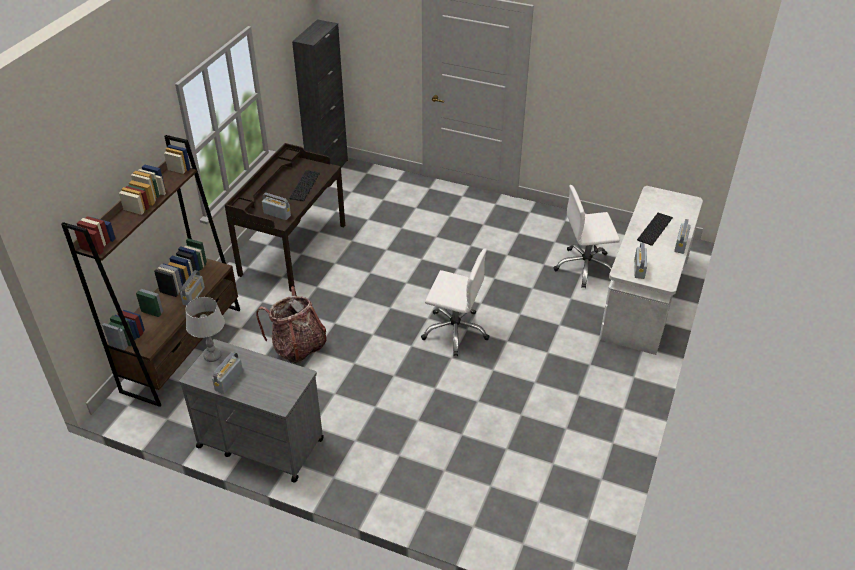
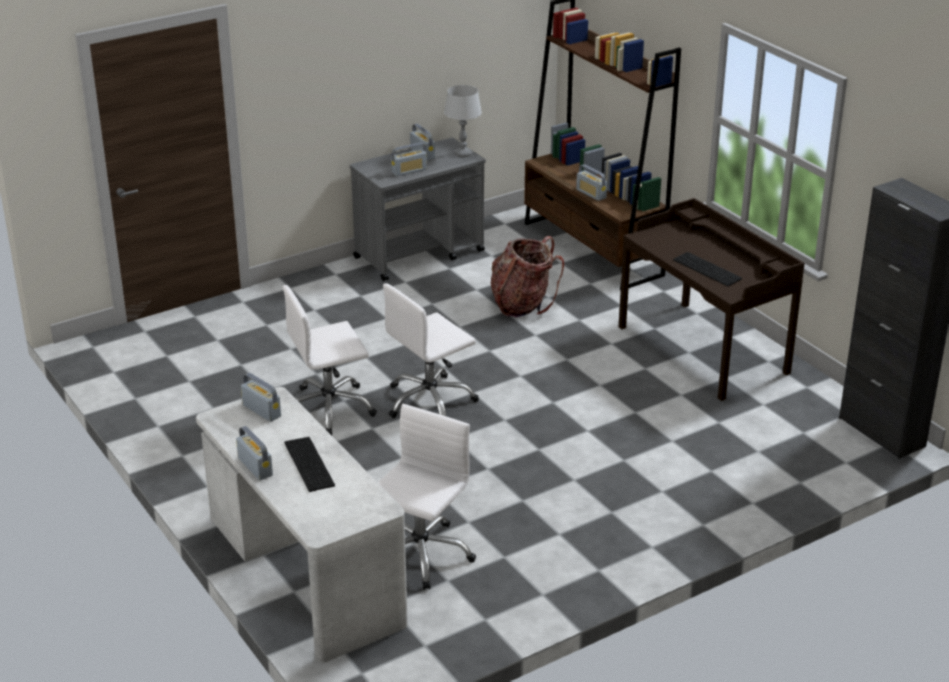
camera: 125 degrees right, 10 degrees down
(277, 214) = (662, 239): radio -> radio (409, 171)
(508, 371) = (329, 409): none -> white office chair

